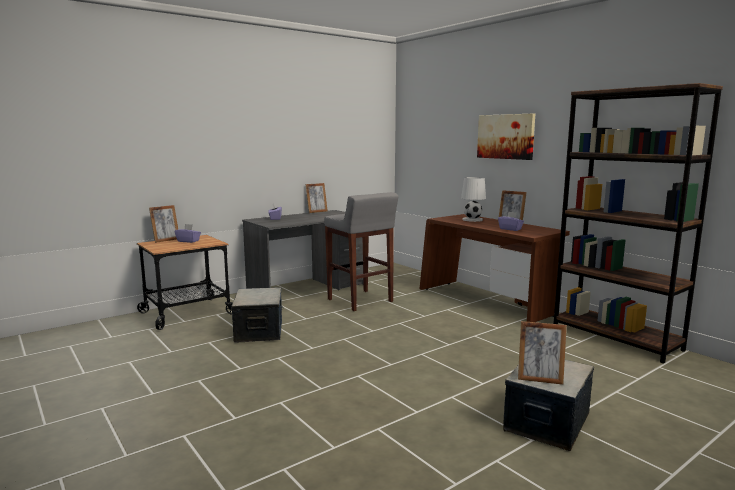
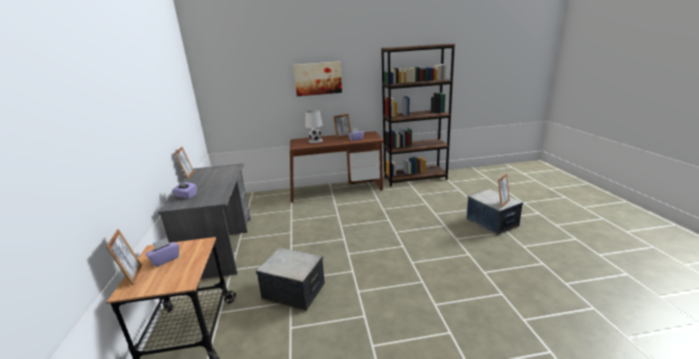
camera: 60 degrees left, 10 degrees up
(360, 301) = (283, 229): grey stool -> none

